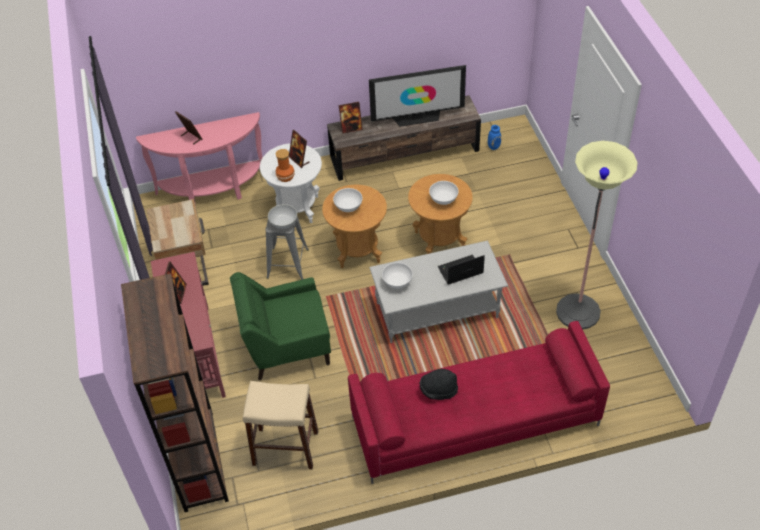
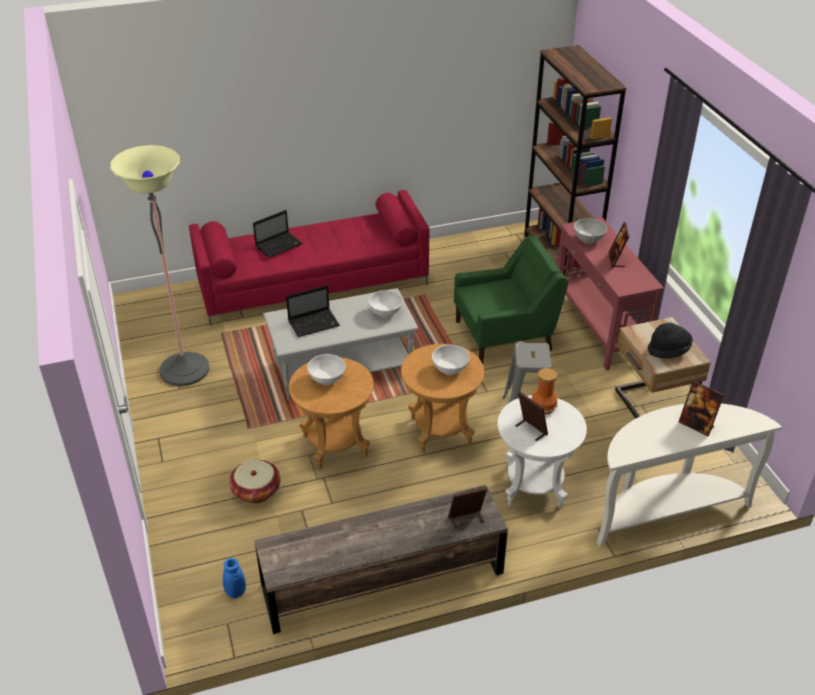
camera: 175 degrees right, 10 degrees down
(213, 191) = (665, 510): pink console table -> white console table
(283, 224) = (528, 350): white bowl -> white bowl (588, 239)
(285, 448) = (485, 265): beige stool -> none
(417, 118) = (359, 540): television -> none
(438, 390) = (345, 242): black hat -> black hat (668, 350)
(493, 207) = (256, 490): none -> basket
(508, 386) = (279, 245): none -> laptop

